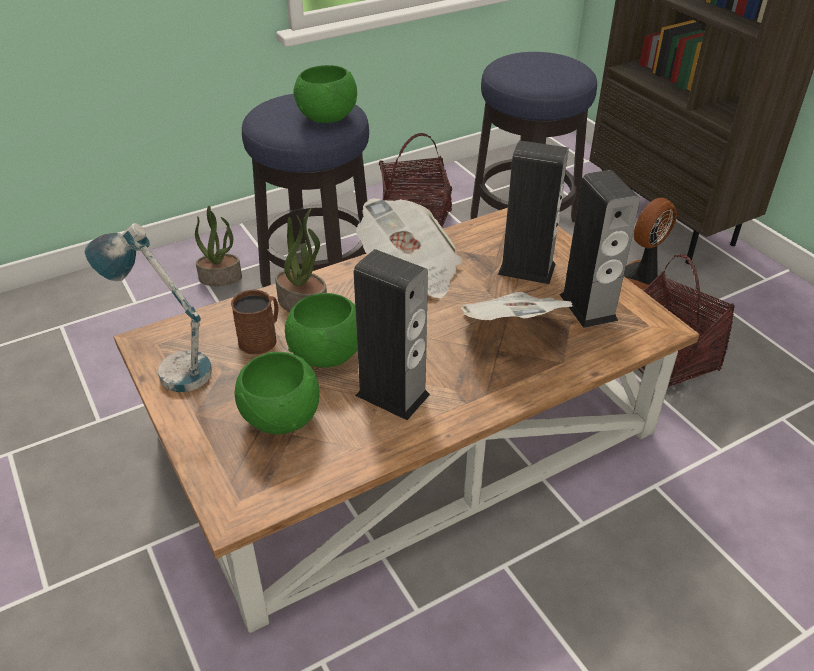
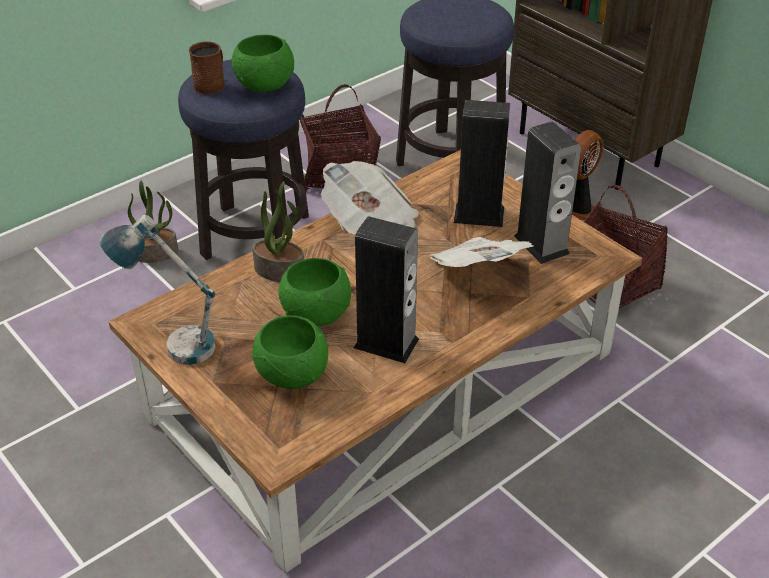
camera: 10 degrees left, 0 degrees up
(261, 338) = (251, 307): brown mug -> brown mug (212, 84)

